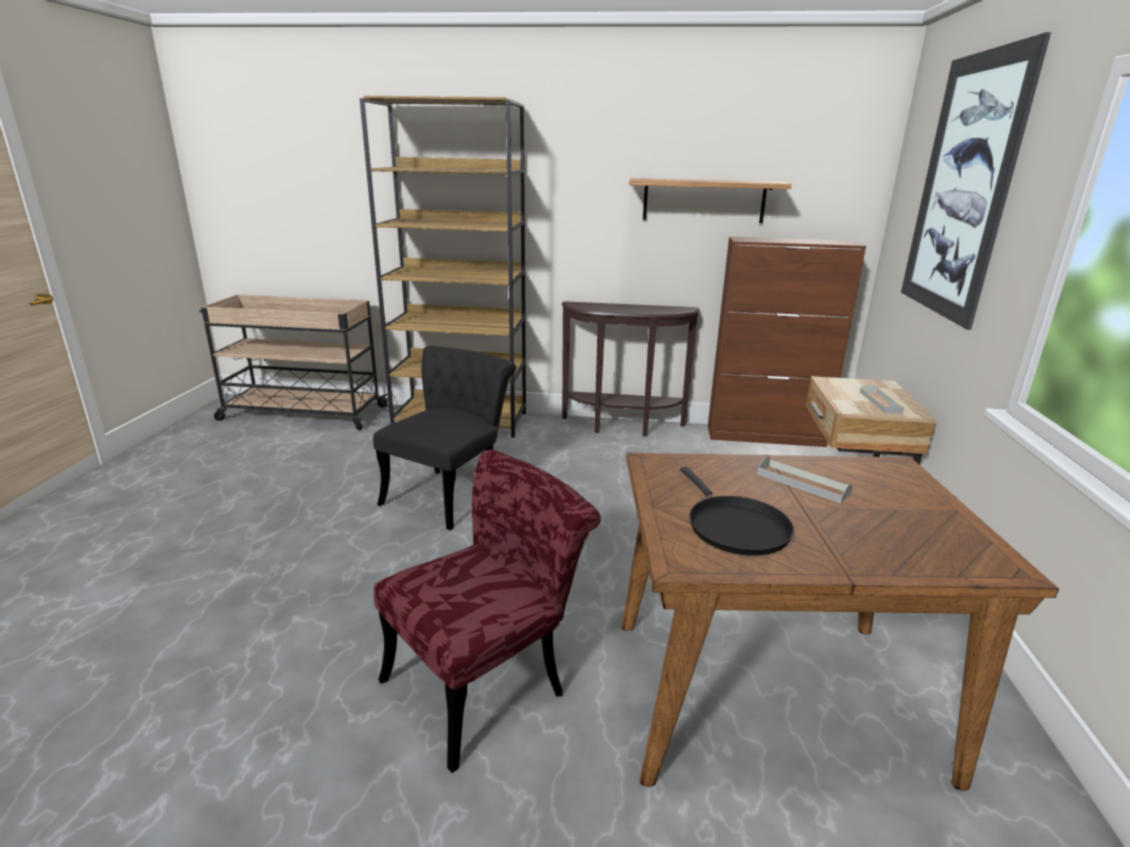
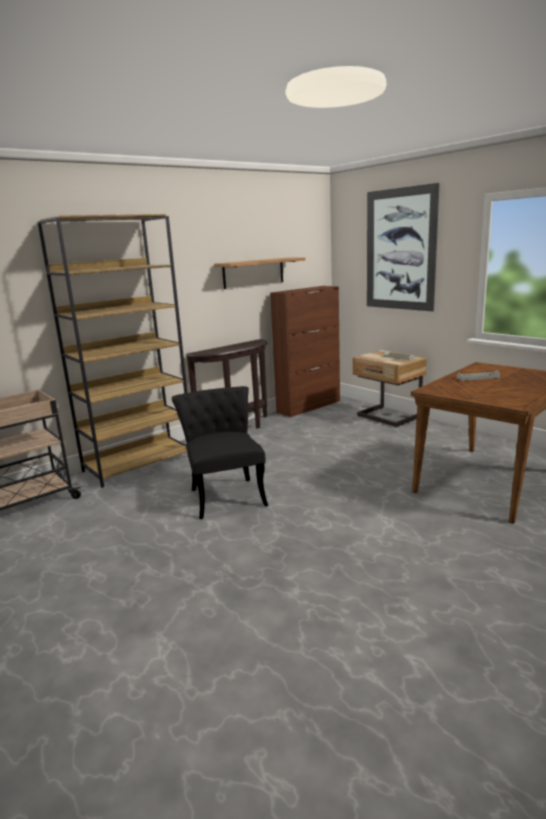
camera: 45 degrees left, 5 degrees down
(489, 679) = (413, 535): red chair -> none
(734, 527) = (500, 393): black frying pan -> none

